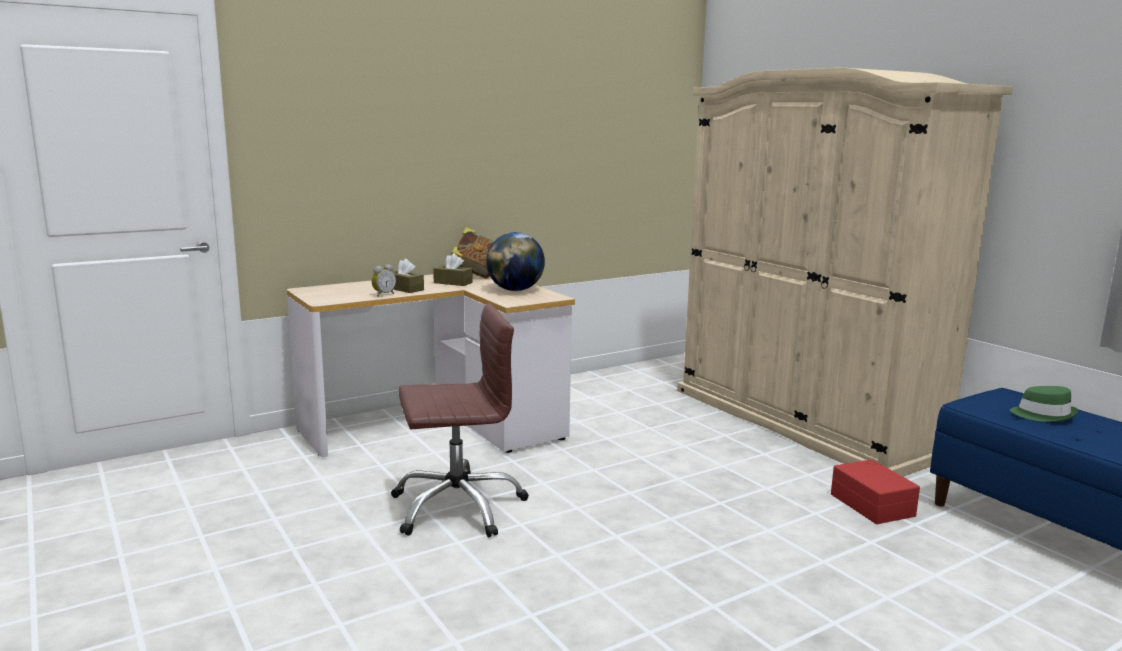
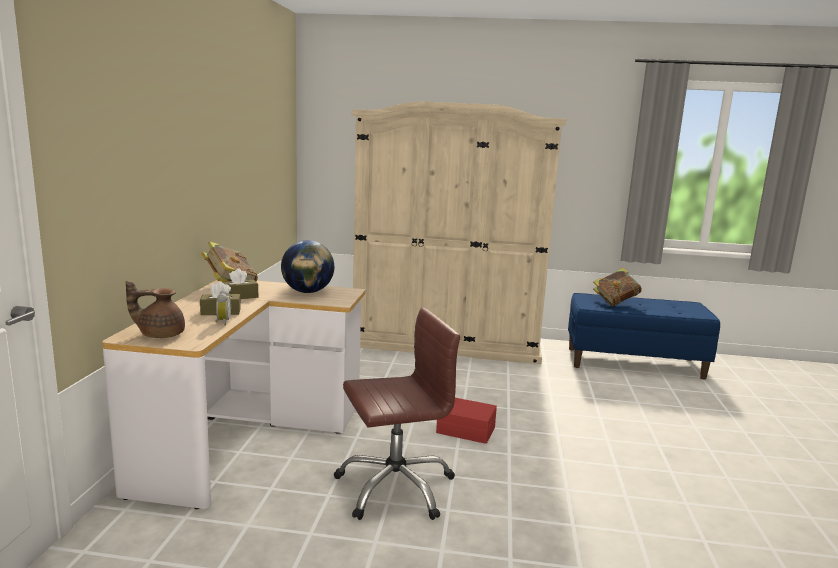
camera: 50 degrees left, 0 degrees up
(325, 292) = (160, 334): none -> brown teapot
(457, 506) = (395, 487): brown office chair -> brown office chair turned 45 degrees clockwise
(873, 504) = (559, 378): red storage box -> red storage box (466, 429)
(1043, 414) = (615, 302): green hat -> book

